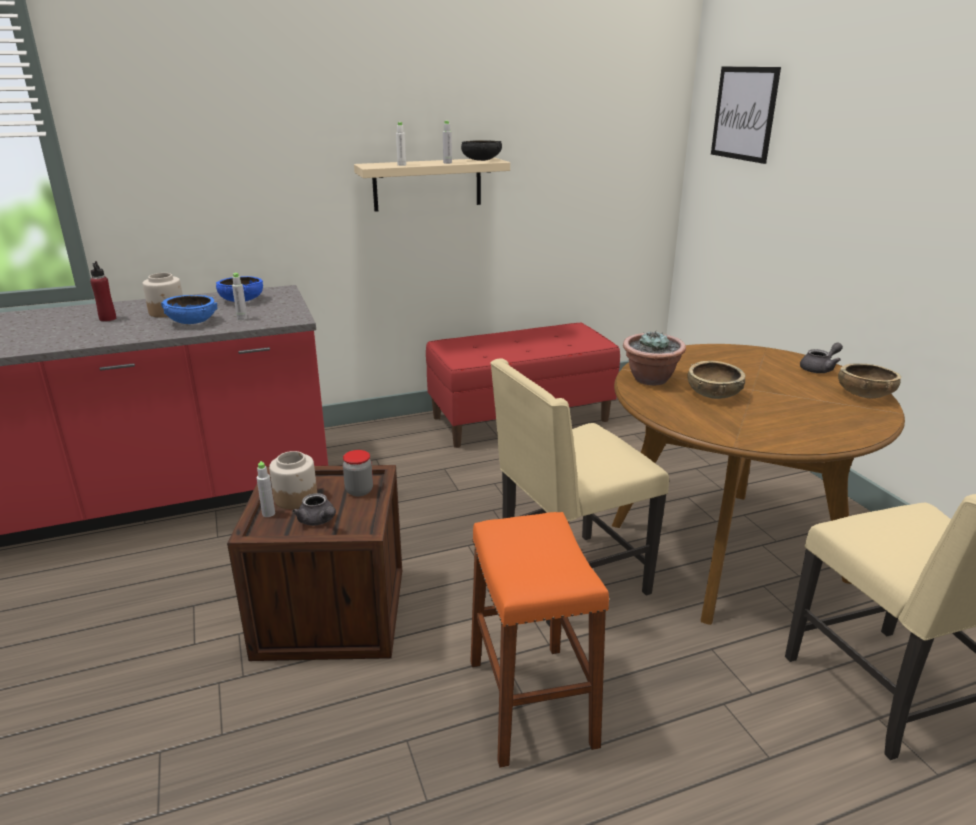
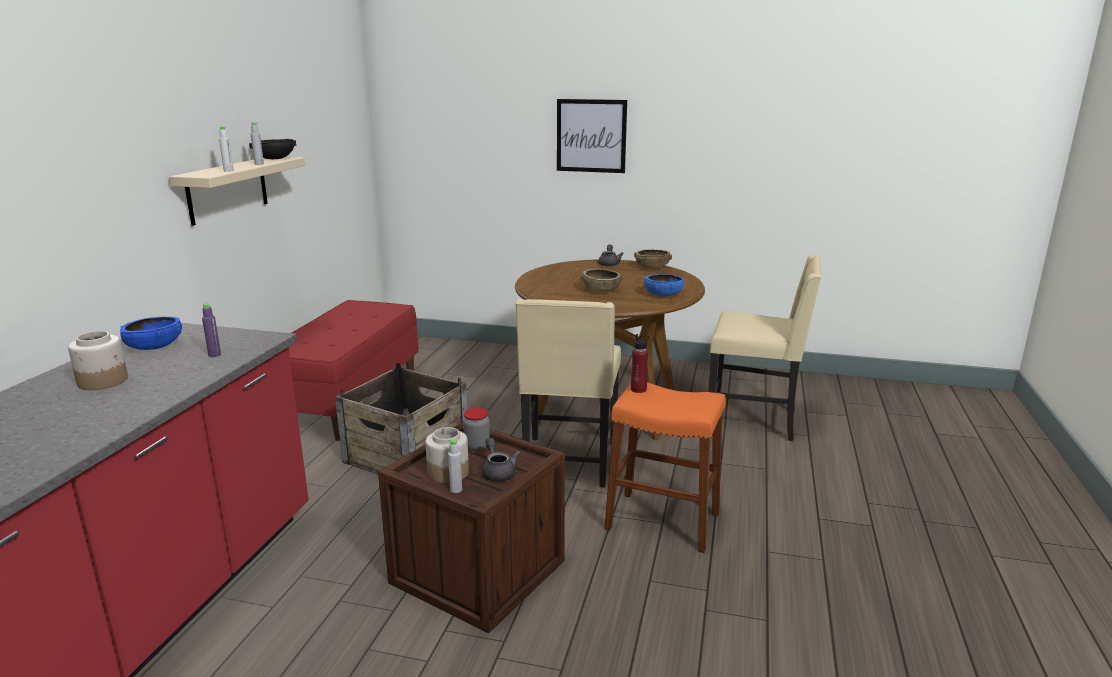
camera: 55 degrees left, 5 degrees down
(108, 319) = (46, 411): red bottle -> red bottle (638, 389)
(192, 322) = (170, 375): blue bowl -> blue bowl (663, 295)
(242, 318) = (214, 355): grey bottle -> purple bottle
(318, 521) = (498, 472): grey teapot -> grey teapot turned 105 degrees counterclockwise
(472, 486) = (406, 454): none -> crate
(651, 379) = (556, 295): potted plant -> none
(744, 113) = (438, 102): picture -> picture (591, 136)

